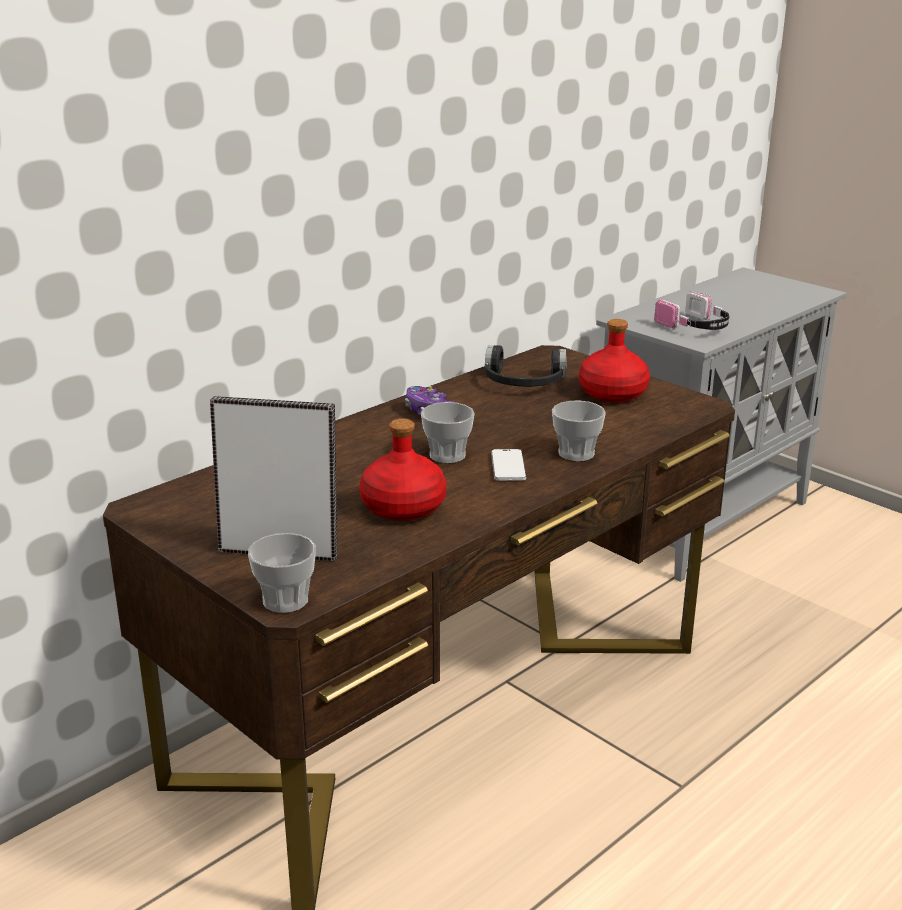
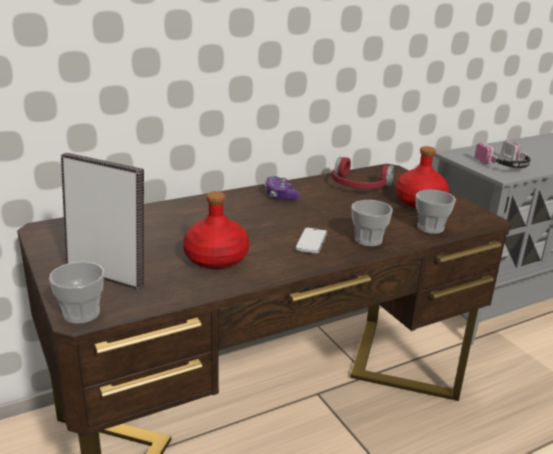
camera: 15 degrees right, 0 degrees up
(447, 455) = (273, 227): cup -> cup (430, 228)
(523, 382) = (359, 185): black headphones -> red headphones

